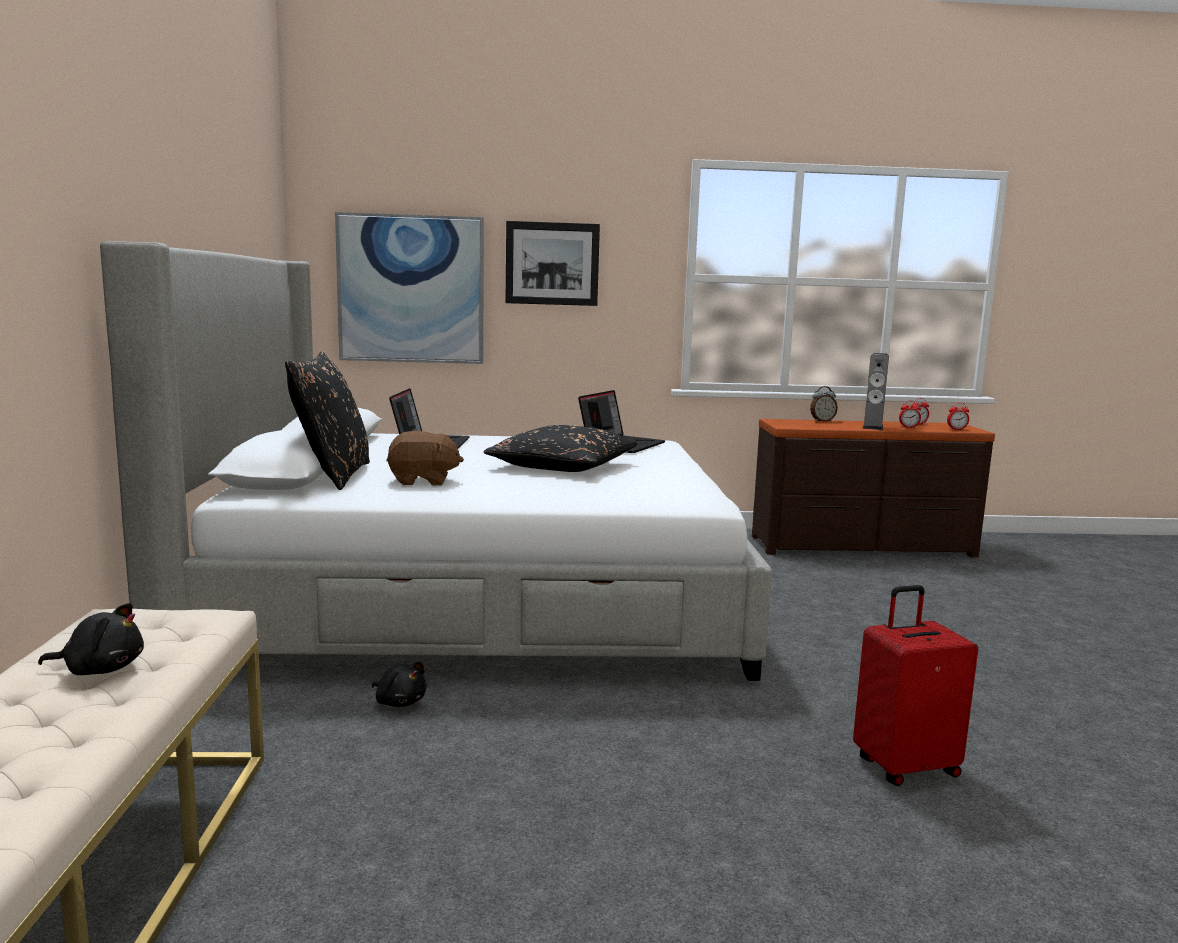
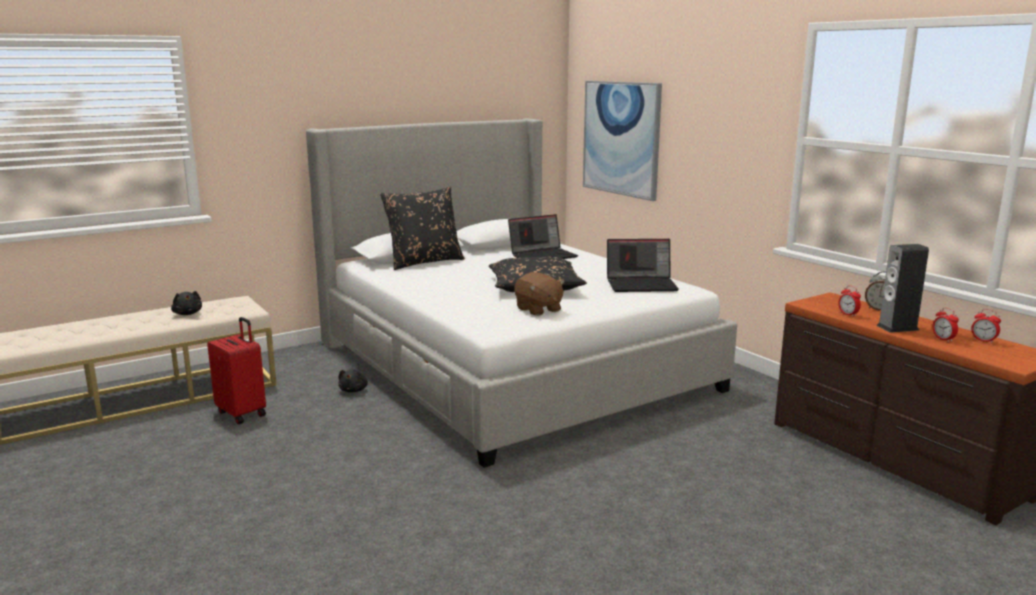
camera: 60 degrees right, 5 degrees up
(423, 481) = (439, 275): brown plush toy -> brown plush toy (538, 310)
(552, 263) = (701, 122): picture -> none
(904, 766) = (407, 535): red suitcase -> red suitcase (242, 413)
(956, 429) = (995, 357): alarm clock -> alarm clock (848, 314)

